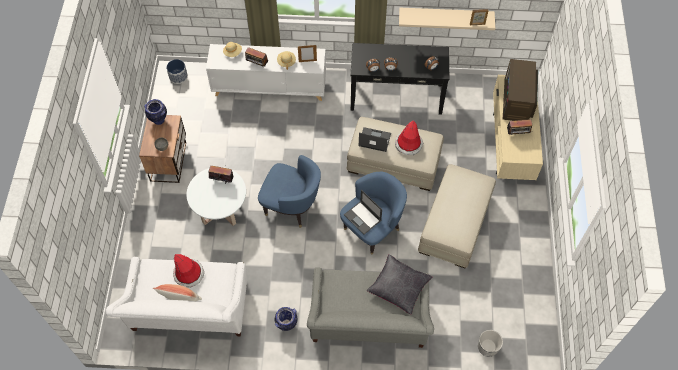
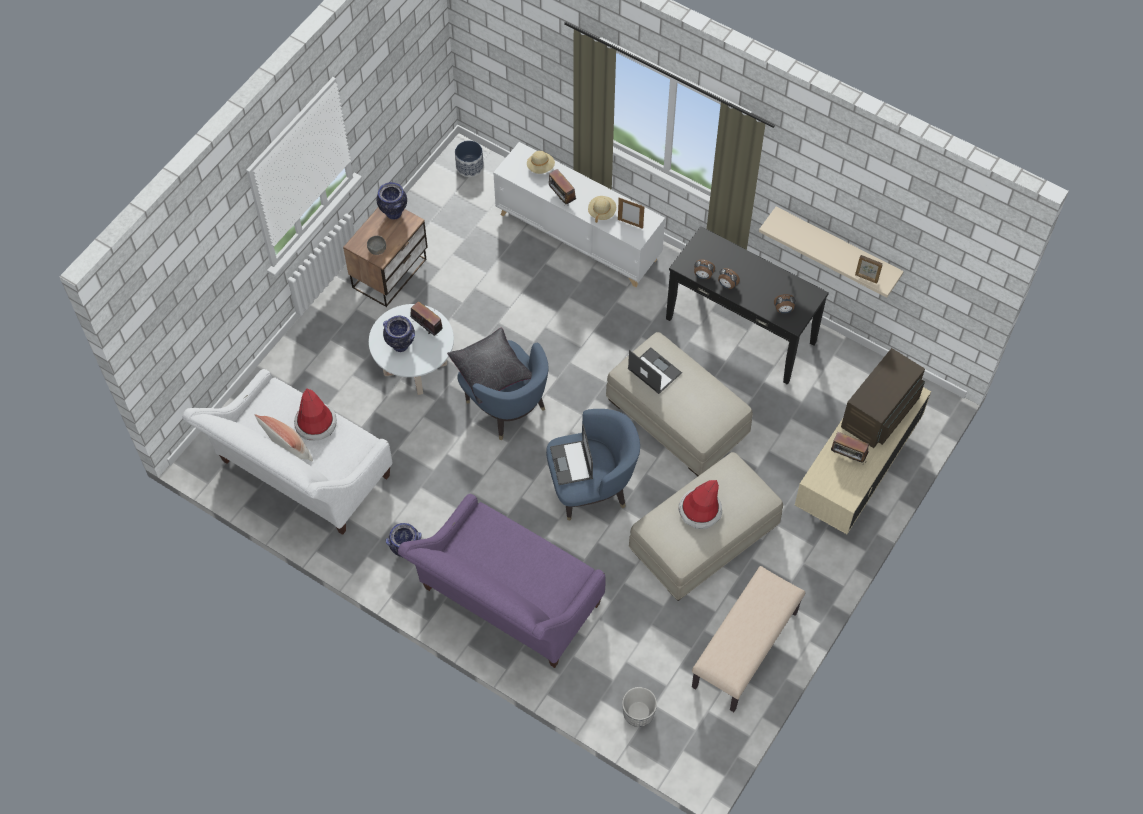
camera: 30 degrees right, 0 degrees up
(212, 199) = (401, 345): none -> vase
(368, 324) = (506, 603): grey sofa -> purple sofa
(399, 287) = (557, 571): black pillow -> black pillow (490, 371)
(408, 144) = (695, 399): hat -> hat (700, 510)
(521, 276) = (745, 650): none -> beige bench

